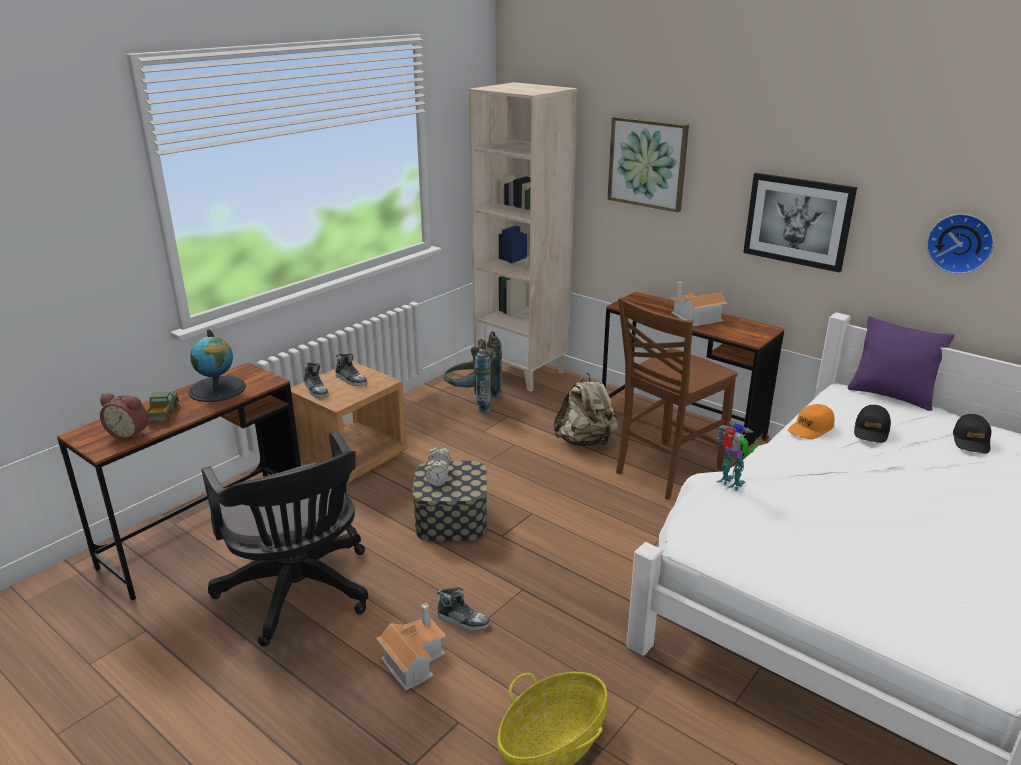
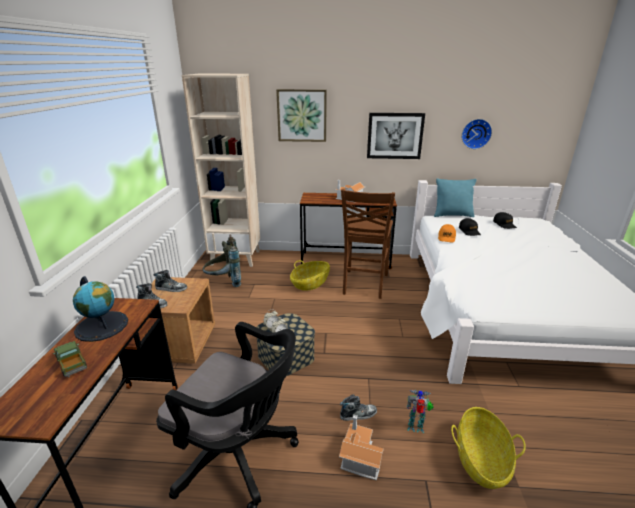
camera: 35 degrees left, 0 degrees up
(130, 434) = (58, 395): alarm clock -> none
(585, 442) = (310, 283): beige backpack -> basket
(731, 484) = (457, 273): toy robot -> toy robot (416, 428)
(891, 396) = (452, 215): purple pillow -> turquoise pillow

